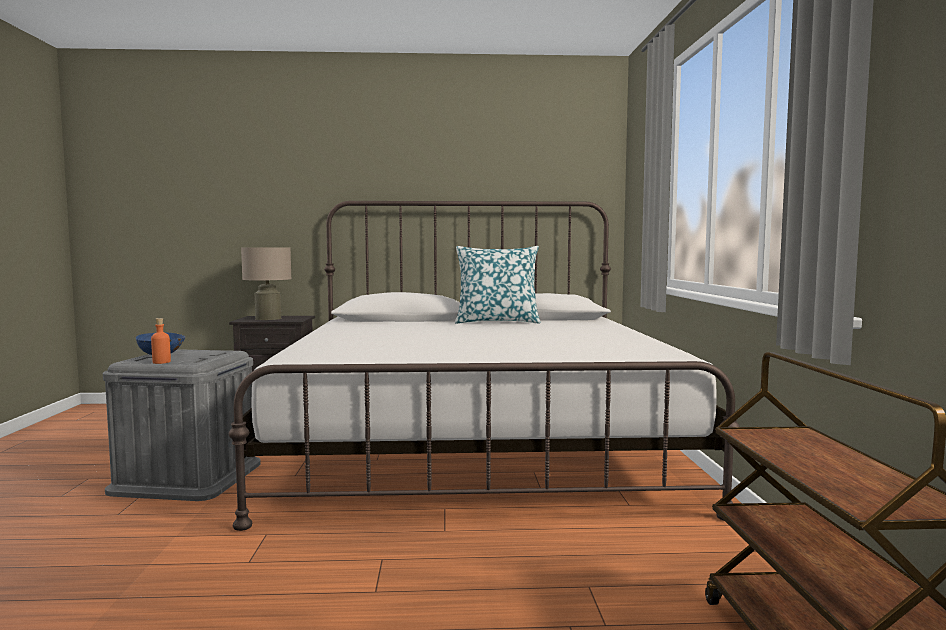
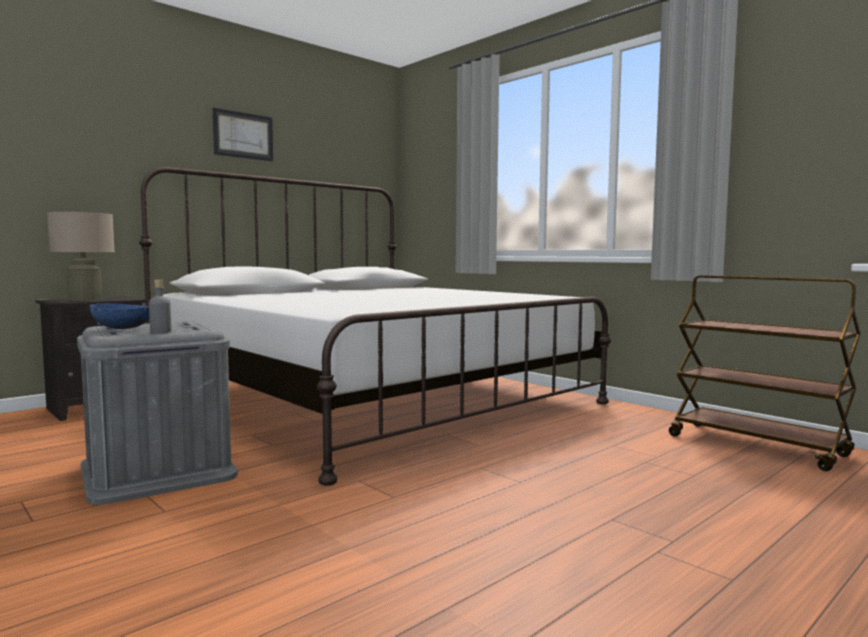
camera: 40 degrees left, 0 degrees up
(161, 362) = (160, 332): orange bottle -> grey bottle
(428, 162) = (243, 135): none -> picture
(497, 322) = (351, 290): pillow -> none

